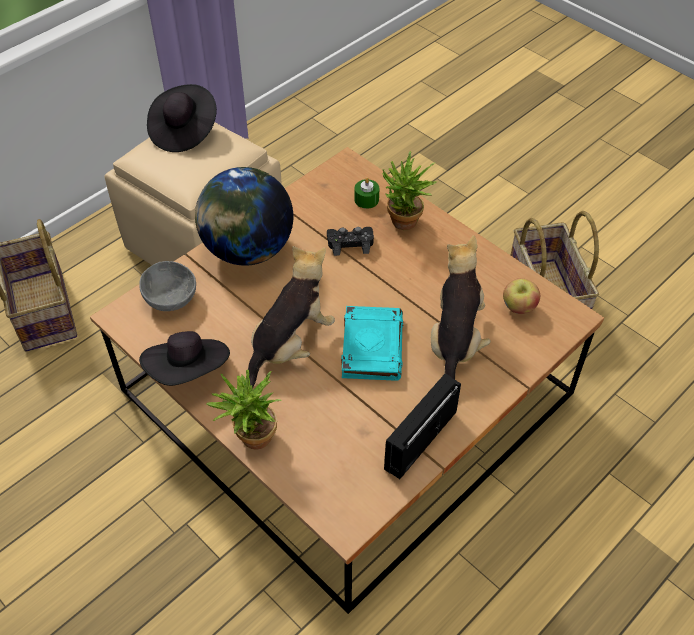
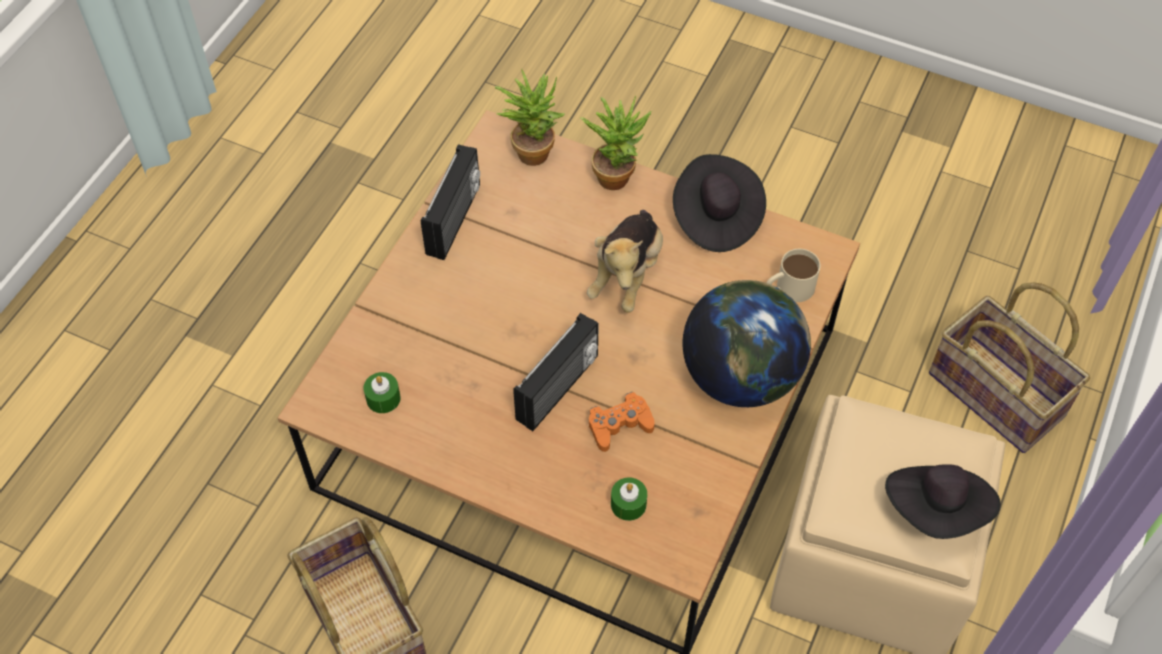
camera: 160 degrees right, 5 degrees up
(172, 297) = (788, 289): grey bowl -> beige mug
(350, 243) = (619, 425): black game controller -> orange game controller
(371, 346) = (538, 299): turquoise book -> none
(383, 277) = (559, 389): none -> radio
(403, 225) = (562, 476): potted plant -> potted plant (532, 149)
(455, 342) = (447, 332): plush toy -> none
(518, 307) = (383, 398): apple -> green candle

